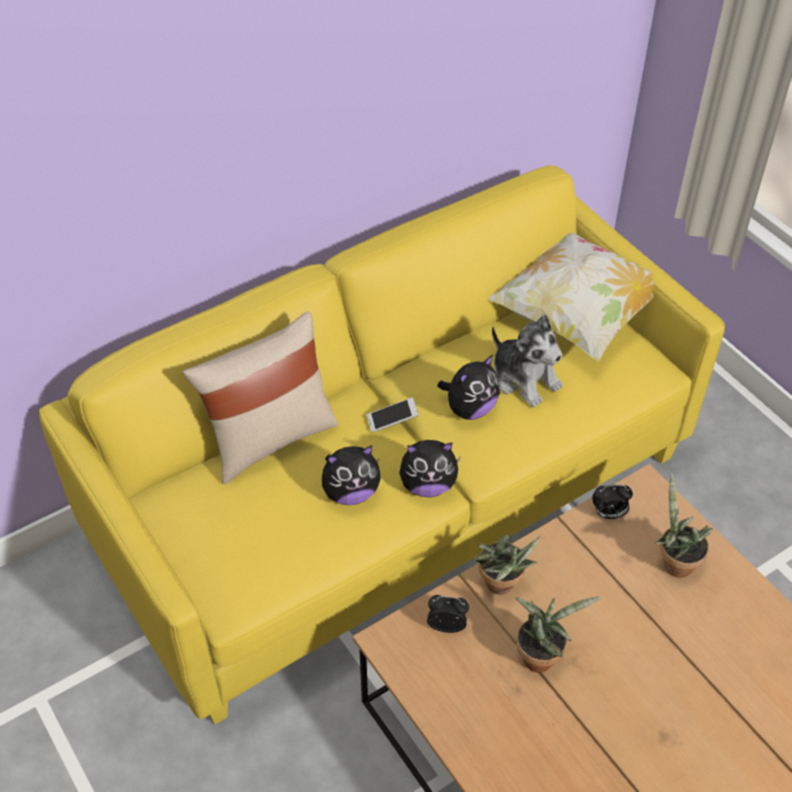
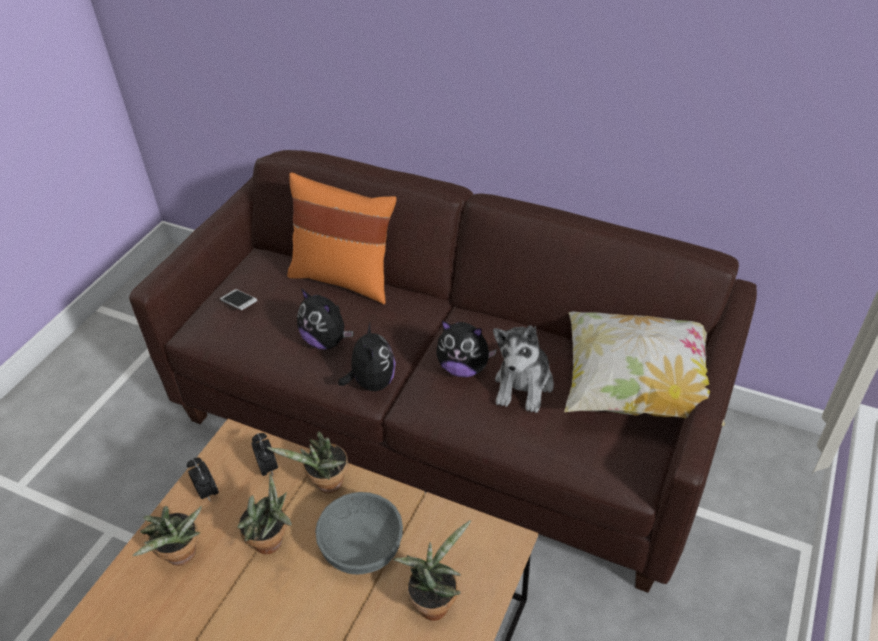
camera: 60 degrees right, 5 degrees down
(269, 438) = (345, 278): beige pillow -> orange pillow
(392, 420) = (416, 331): phone -> phone (239, 304)
(395, 496) = (445, 419): yellow sofa -> brown sofa
(428, 485) = (372, 382): plush toy -> plush toy turned 150 degrees counterclockwise
(510, 739) = (182, 557): none -> potted plant
(588, 589) = (361, 547): none -> grey bowl
(608, 514) = (454, 526): alarm clock -> alarm clock (207, 492)

